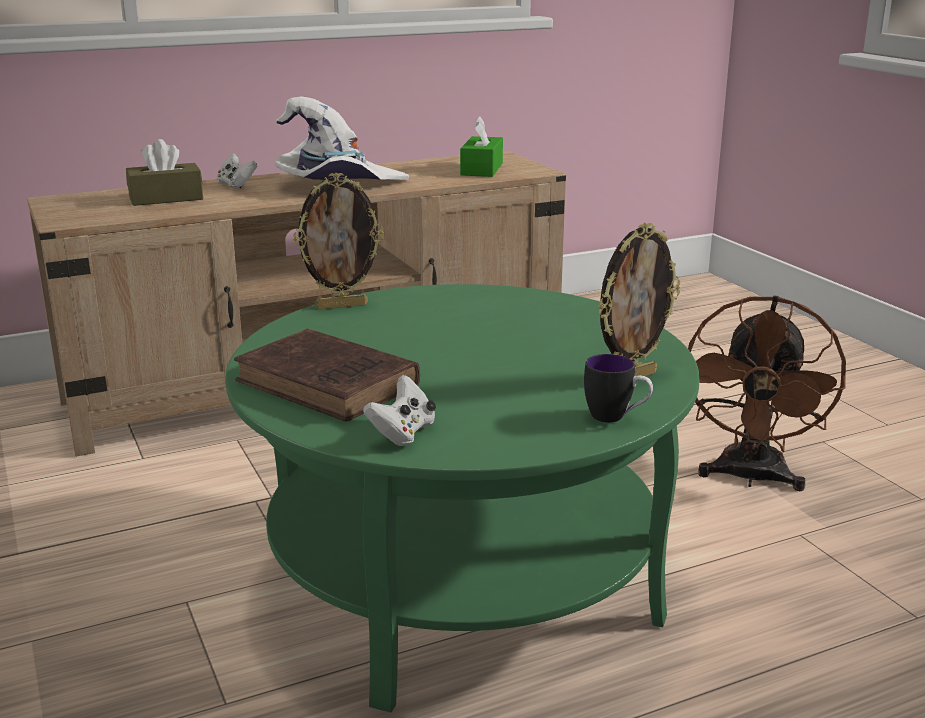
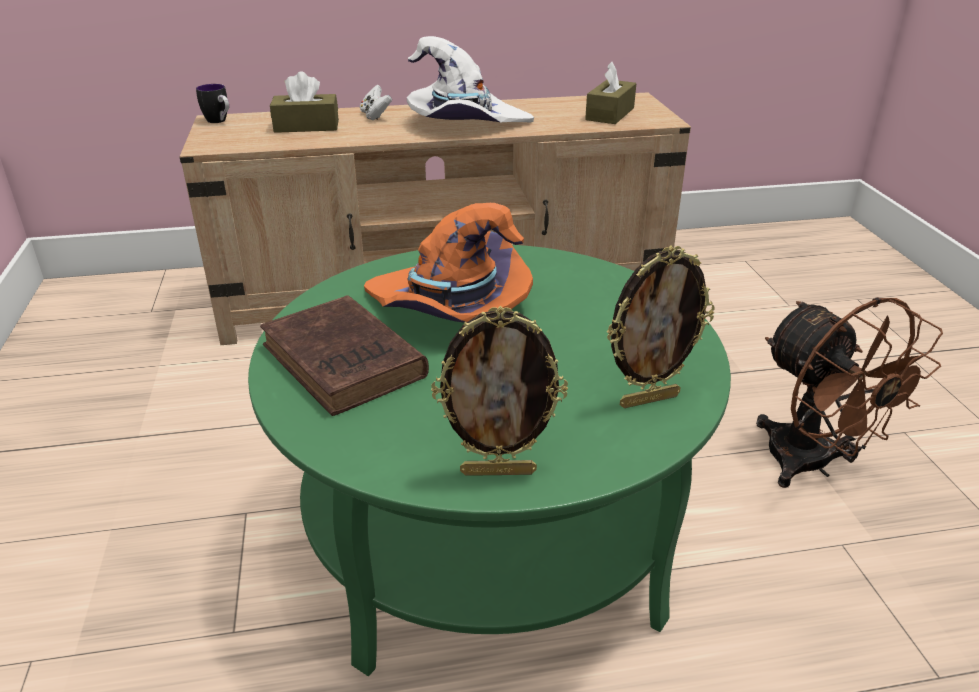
camera: 15 degrees right, 10 degrees up
(341, 306) = (410, 261): picture frame -> picture frame (498, 471)
(403, 433) = (378, 441): white game controller -> none
(406, 335) = (450, 308): none -> orange hat
(481, 169) = (610, 114): green tissue box -> brown tissue box
(616, 418) = (605, 456): mug -> mug (219, 121)
(750, 478) = (812, 465): brown fan -> brown fan turned 60 degrees counterclockwise

